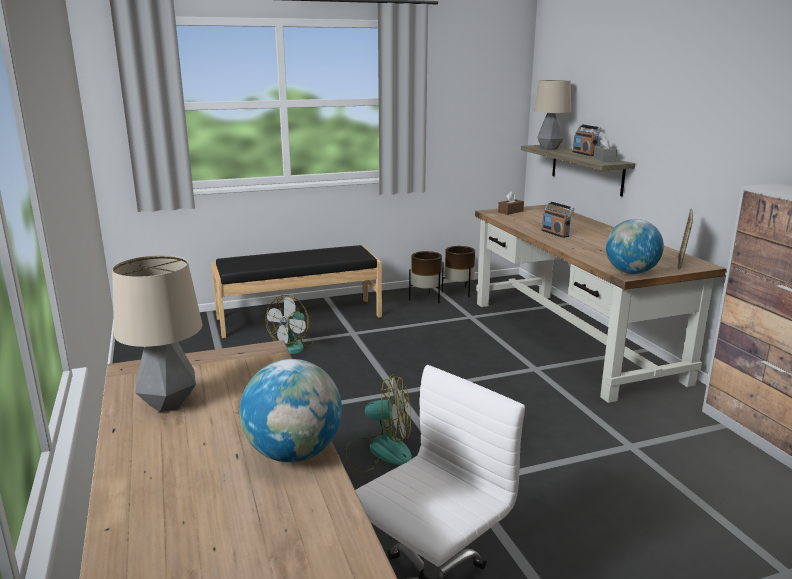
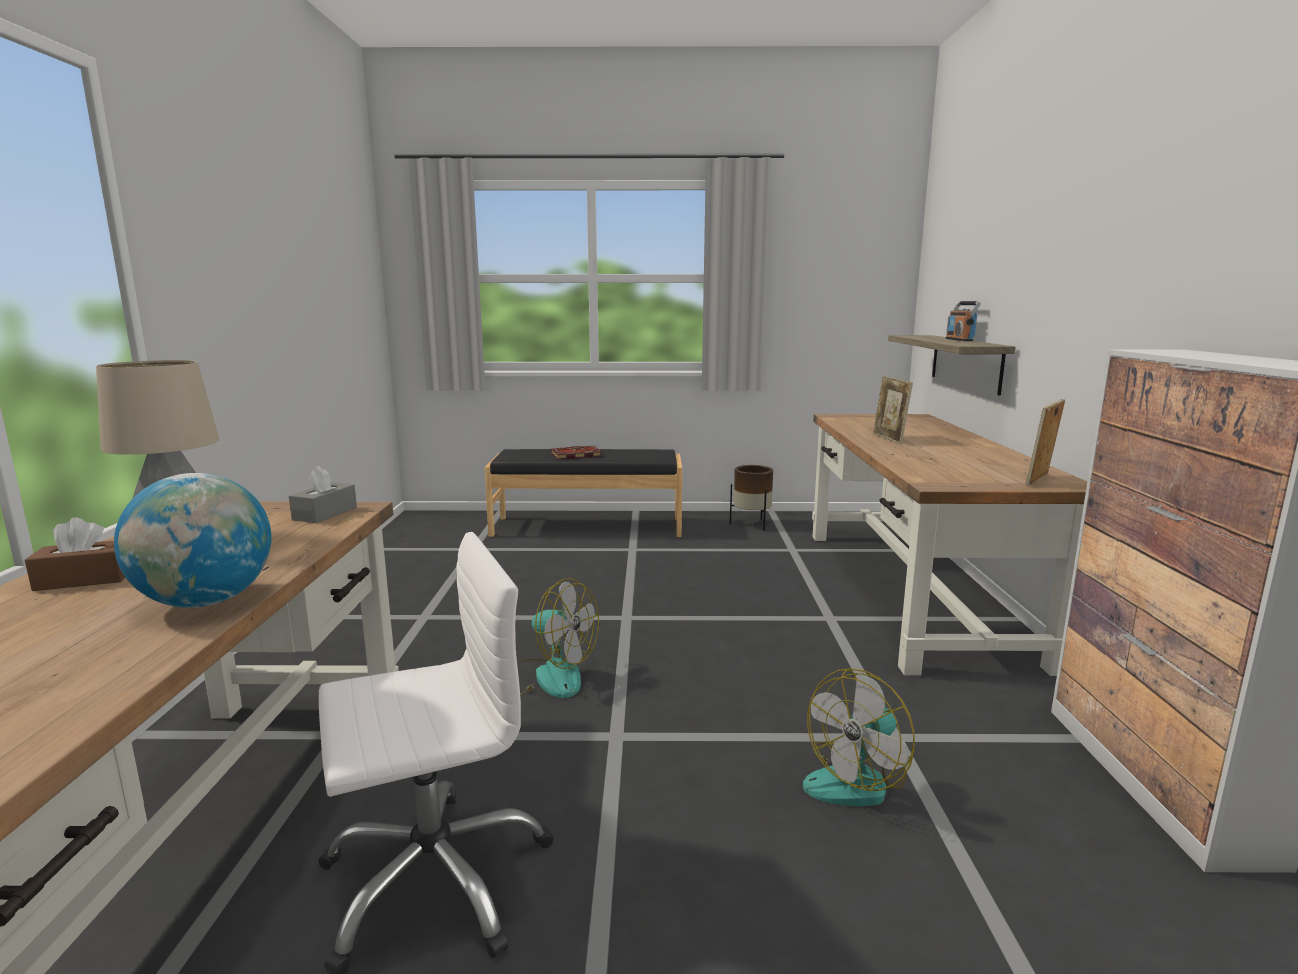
camera: 20 degrees right, 5 degrees down
(288, 259) = (575, 455): none -> book
(291, 346) = (552, 554): fan -> fan (857, 780)
(458, 292) = (799, 522): brown planter -> none
(510, 212) = (858, 417): brown tissue box -> brown tissue box (85, 579)
(549, 149) = (920, 337): table lamp -> none
(555, 233) = (889, 439): radio -> picture frame
(604, 159) = (975, 343): grey tissue box -> grey tissue box (325, 513)
(631, 272) = (942, 483): globe -> none

